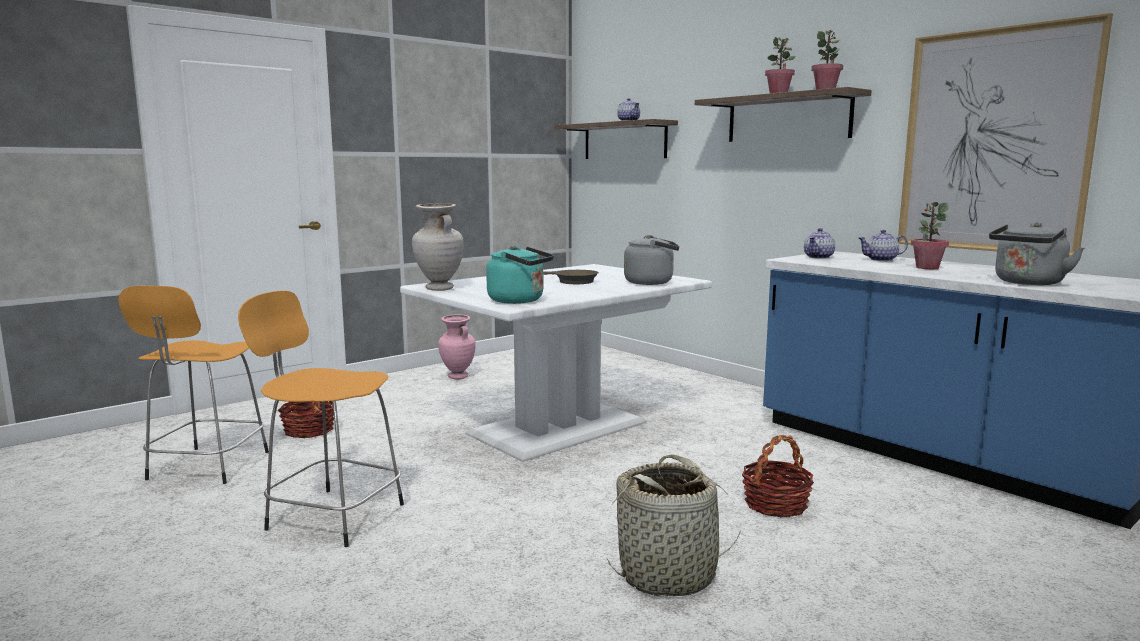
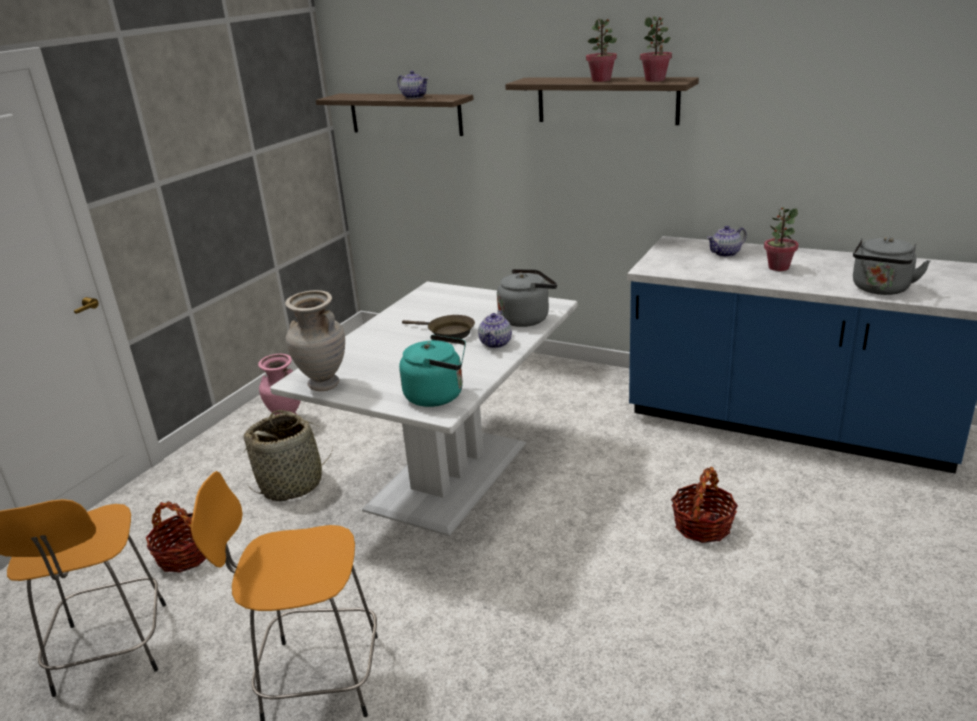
camera: 20 degrees left, 15 degrees up
(668, 574) = (674, 645): basket -> basket (292, 484)
(819, 257) = (669, 258): teapot -> teapot (496, 343)
(994, 141) = (822, 136): picture -> none

